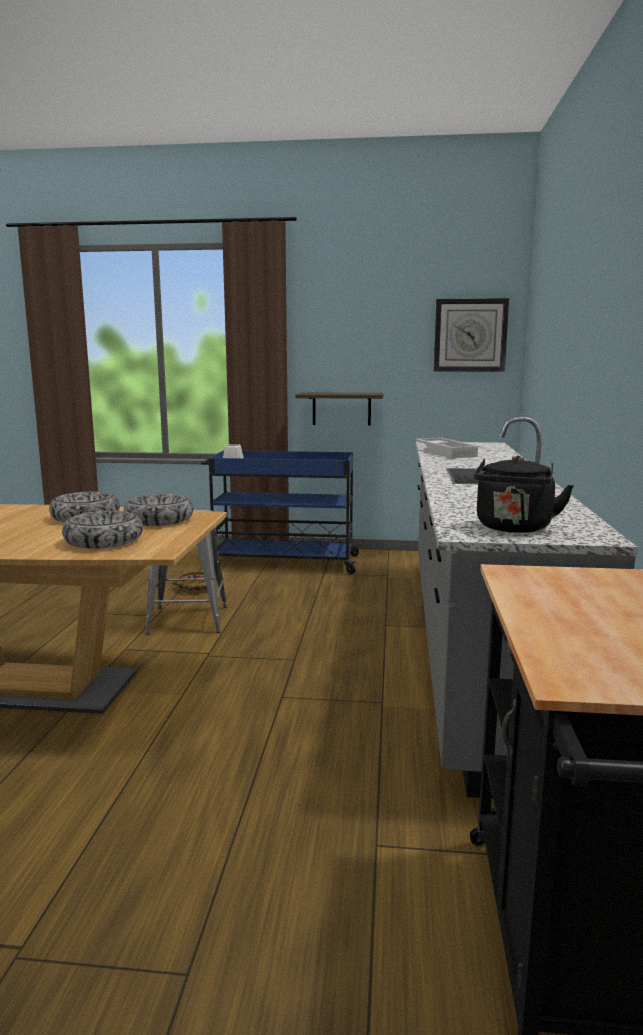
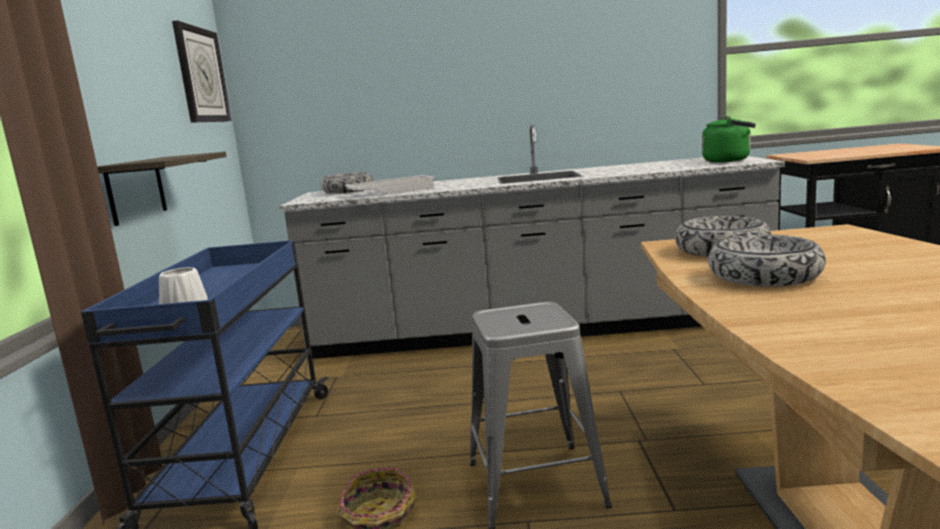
camera: 95 degrees left, 0 degrees up
(104, 541) = (847, 247): bowl -> bowl (348, 191)
(513, 528) = (729, 160): black kettle -> green kettle

